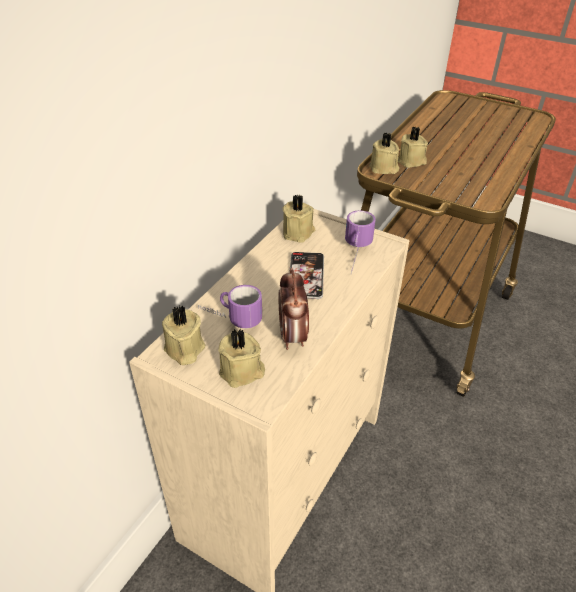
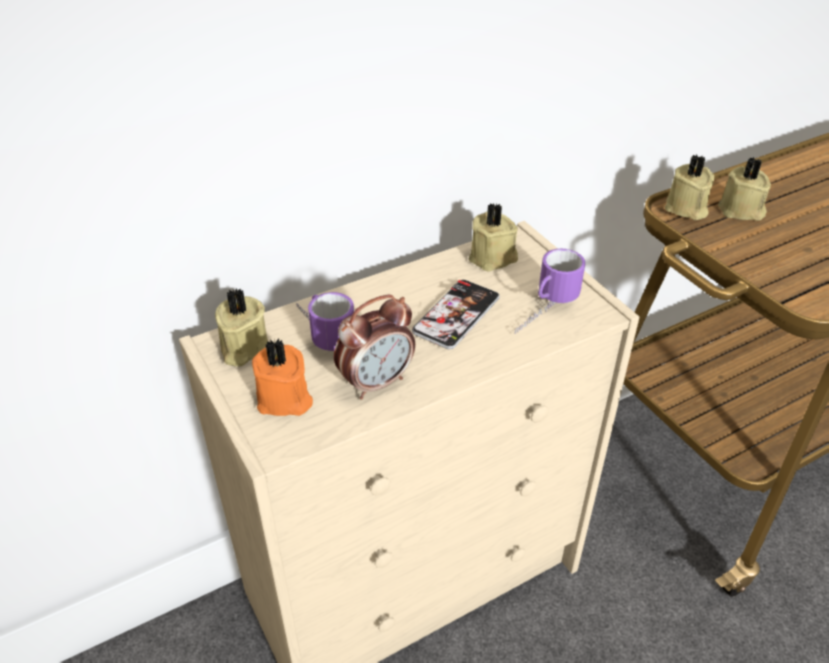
camera: 30 degrees right, 0 degrees up
(242, 372) = (284, 400): beige candle -> orange candle
(293, 336) = (376, 382): alarm clock -> alarm clock turned 150 degrees counterclockwise

